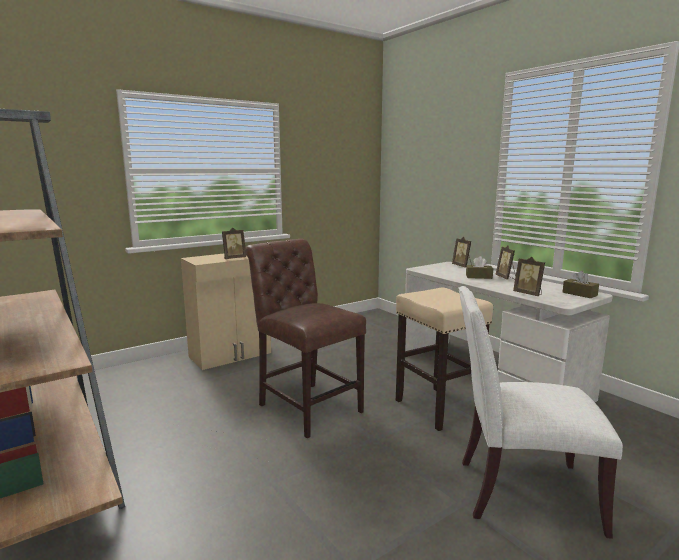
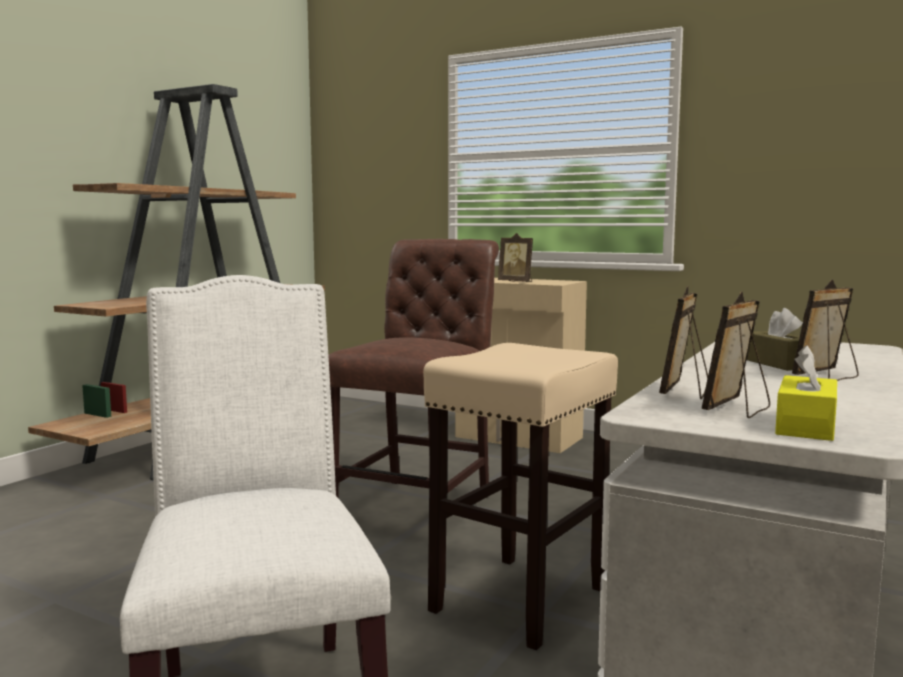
camera: 65 degrees right, 5 degrees down
(462, 266) = (865, 353): picture frame -> picture frame (738, 410)
(579, 294) = (805, 426): brown tissue box -> yellow tissue box

